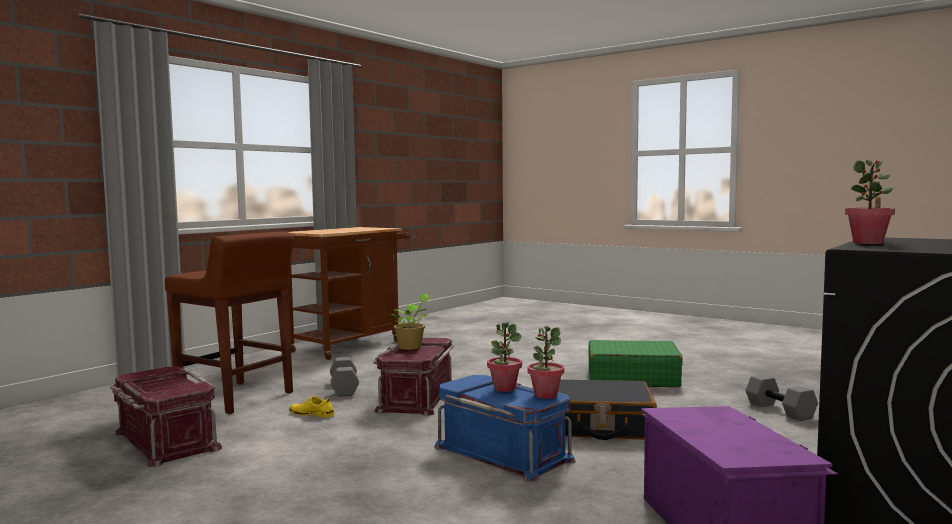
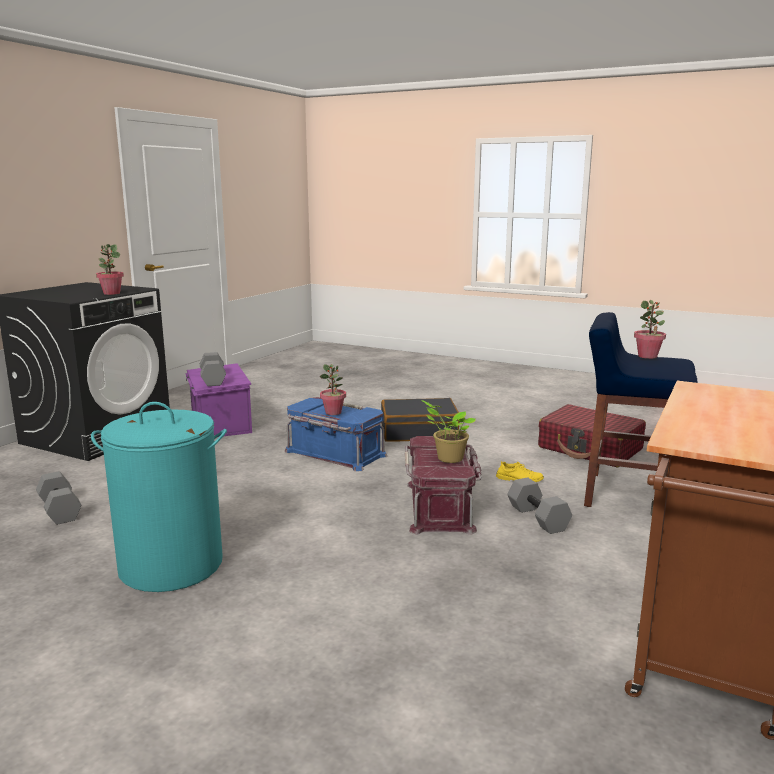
camera: 170 degrees right, 10 degrees up
(164, 441) = (590, 449): red storage box -> red suitcase
(236, 398) = (628, 495): brown stool -> blue stool
(545, 395) = (303, 406): potted plant -> potted plant (647, 356)
(600, 426) = (254, 481): black suitcase -> black suitcase (419, 431)
(632, 378) = (171, 565): green suitcase -> turquoise laundry basket
(721, 421) = (214, 379): none -> grey dumbbell

